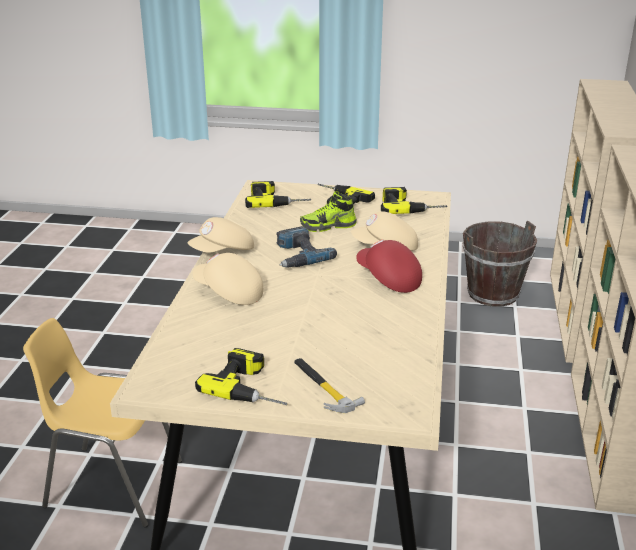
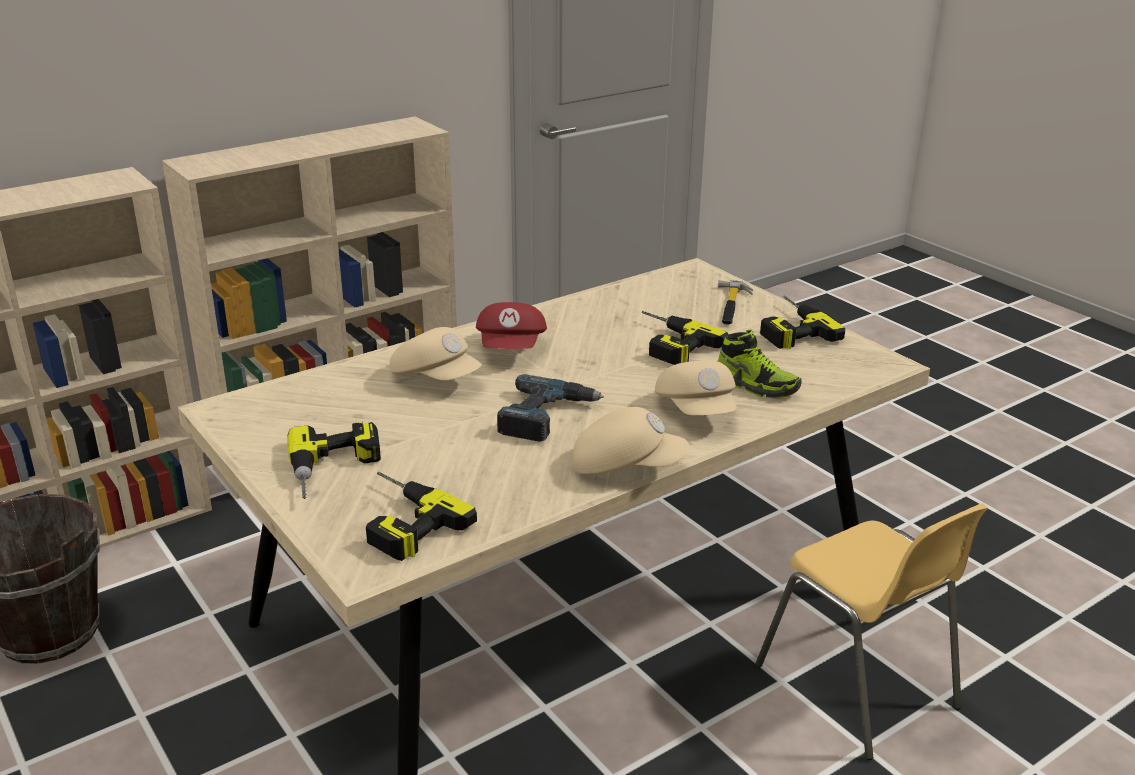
camera: 135 degrees left, 0 degrees up
(328, 226) = (433, 436): shoe -> shoe (756, 386)
(410, 206) = (277, 411): power drill -> power drill (667, 343)

